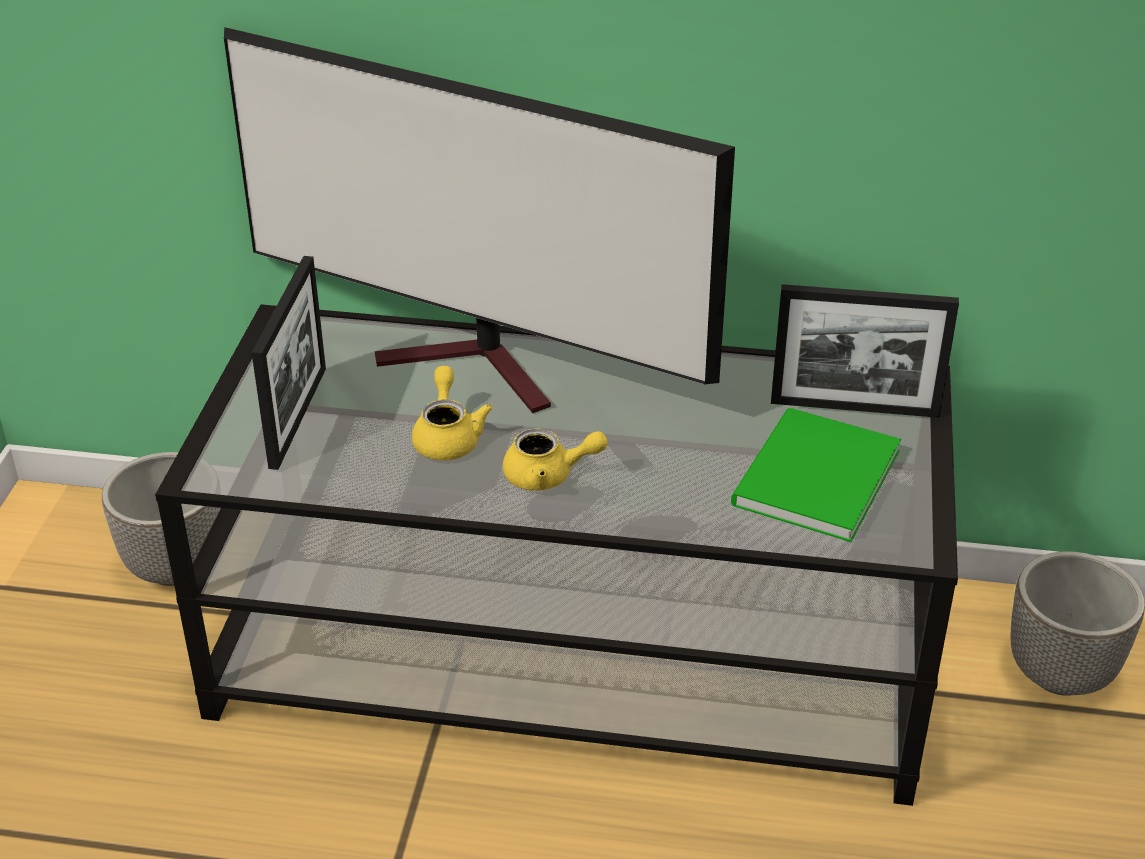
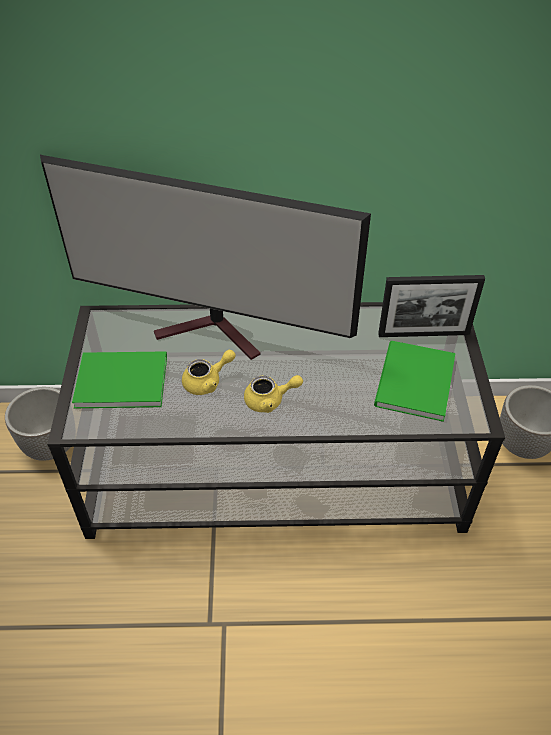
camera: 10 degrees left, 10 degrees up
(298, 417) = (119, 379): picture frame -> green book
(448, 437) = (207, 381): yellow teapot -> yellow teapot turned 75 degrees clockwise

